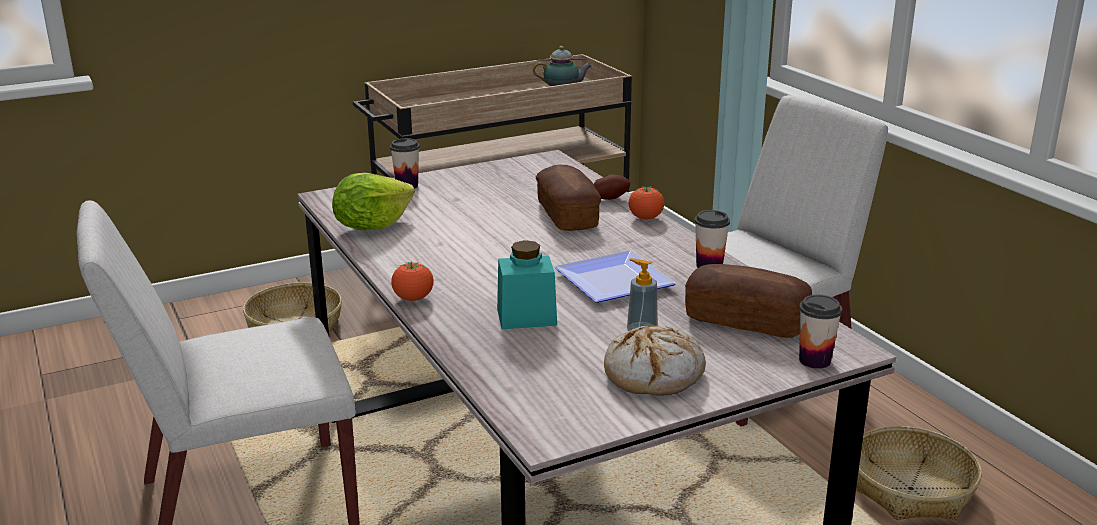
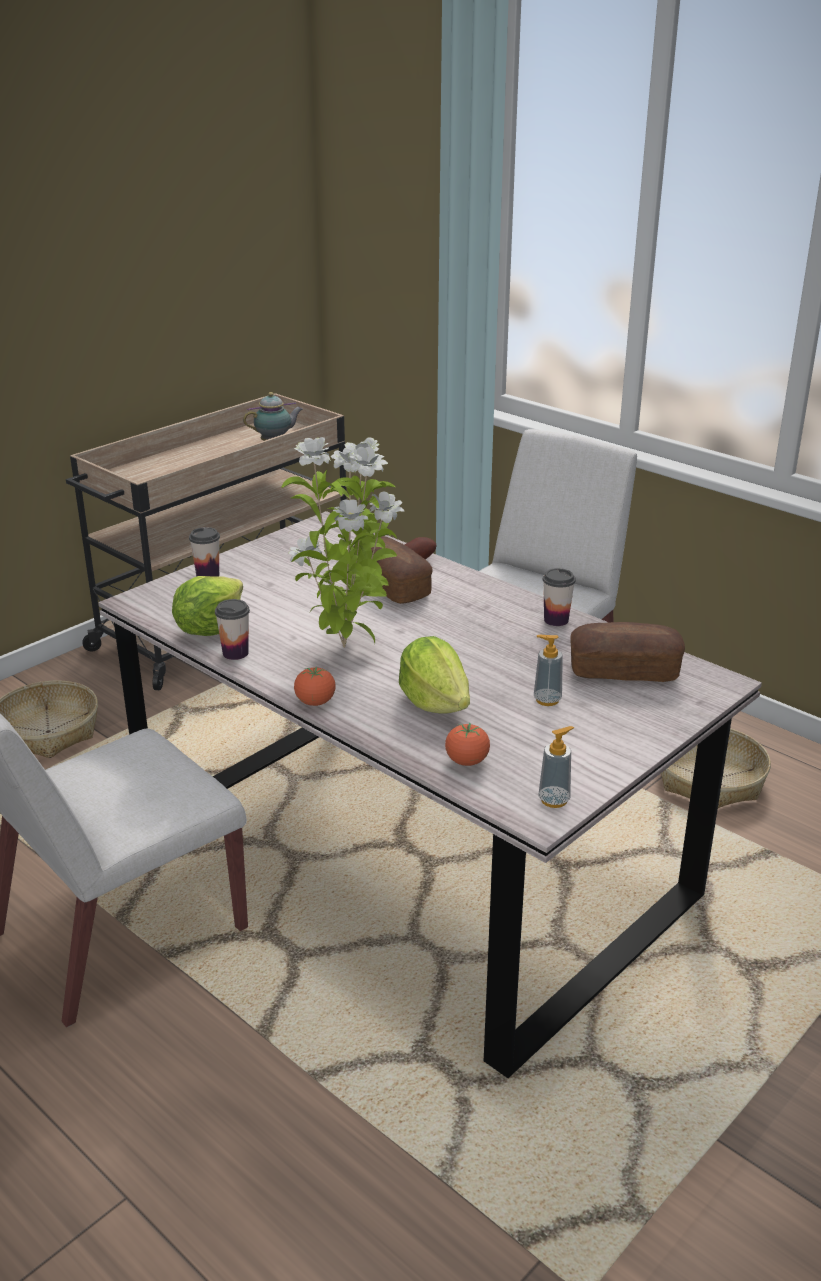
camera: 20 degrees left, 5 degrees up
(482, 259) = (347, 648): none -> potted plant
(526, 317) = (435, 702): turquoise jar -> lettuce
(574, 423) = (554, 800): none -> soap dispenser
(612, 283) = (485, 653): plate -> none
(645, 218) = (465, 577): tomato -> tomato (467, 761)
(654, 374) = (586, 738): bread -> none
(814, 360) = (703, 699): cup -> cup (235, 653)

